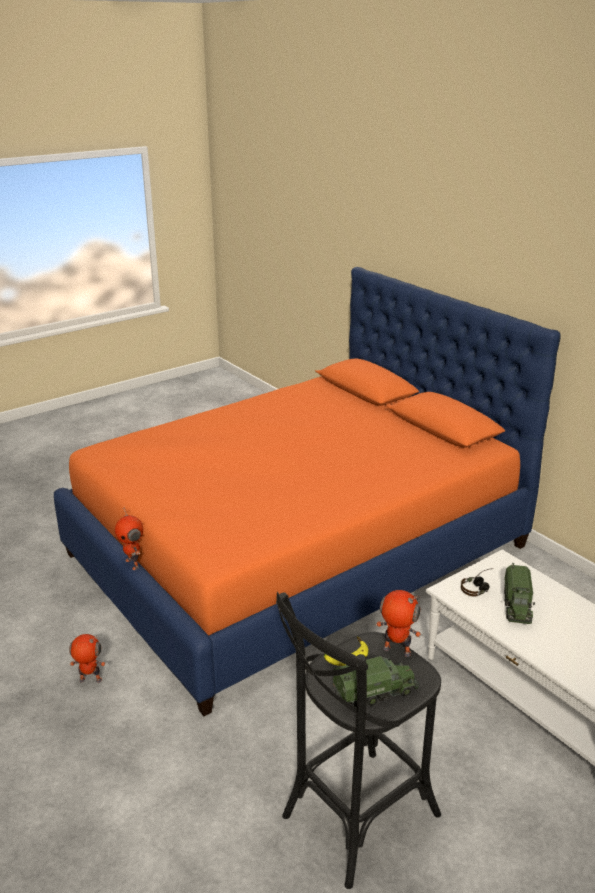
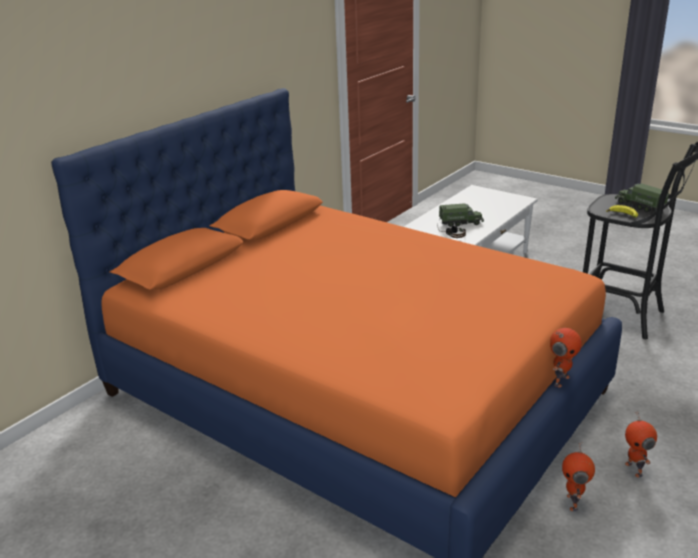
camera: 105 degrees left, 0 degrees up
(396, 651) = (600, 205): toy robot -> toy robot (573, 503)

